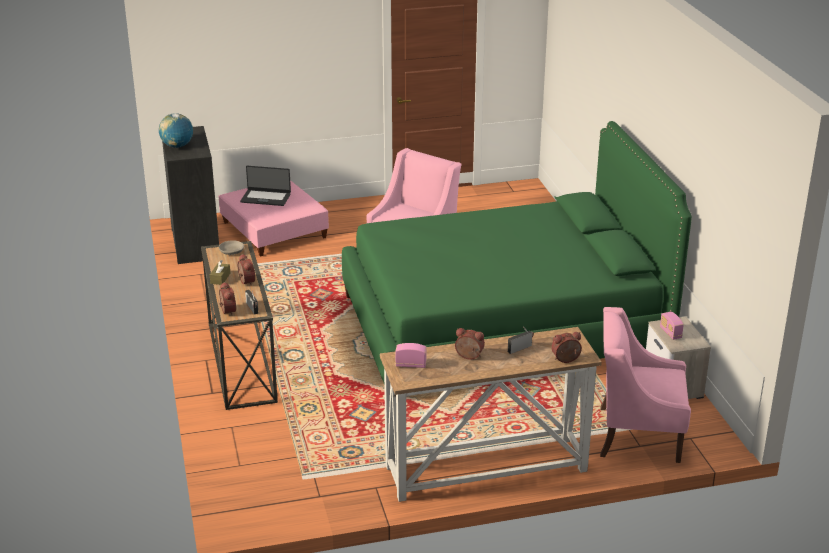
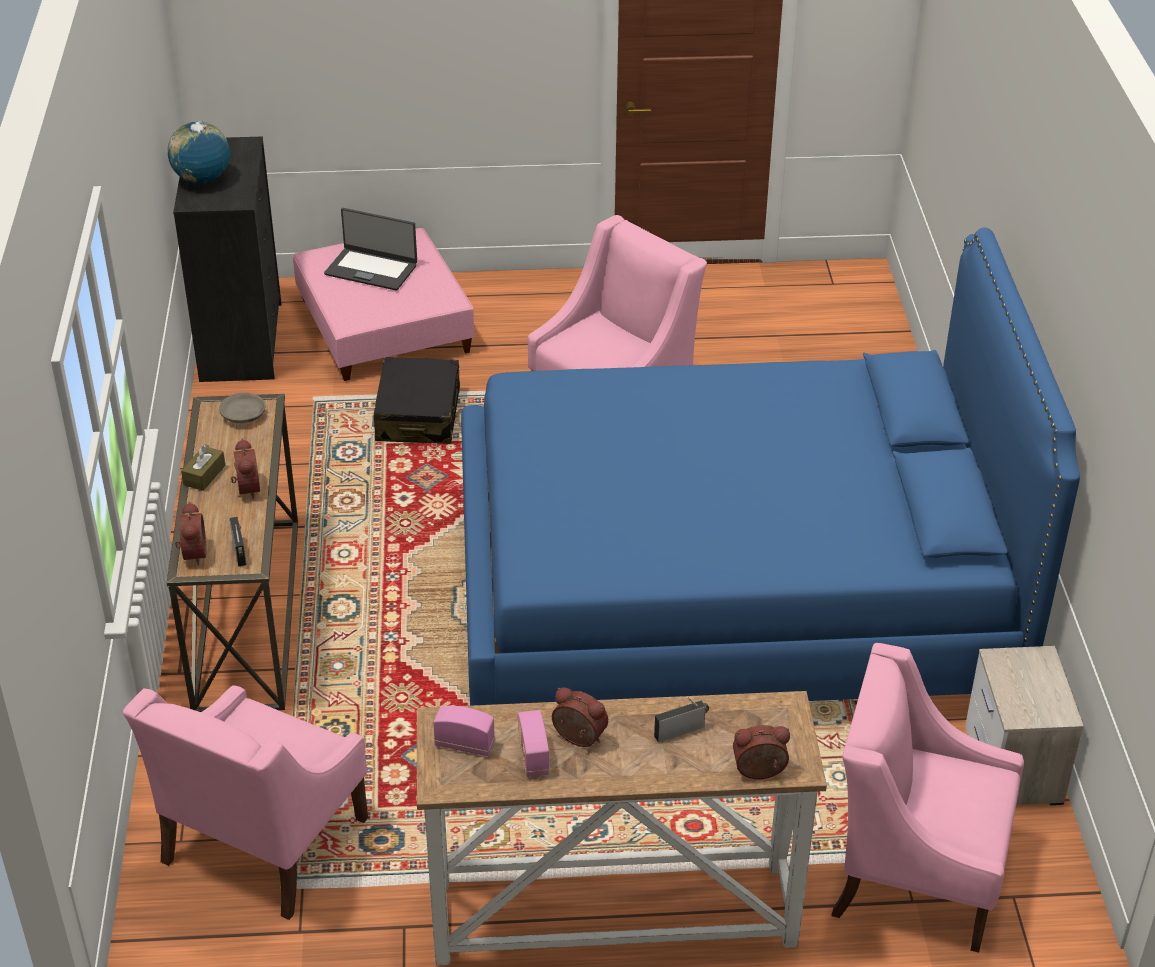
camera: 10 degrees right, 10 degrees up
(285, 460) = (263, 842): none -> pink armchair
(307, 267) = (418, 415): none -> black suitcase
(503, 327) = (731, 592): green bed -> blue bed
(670, 333) = (1014, 682): radio -> radio (533, 756)

